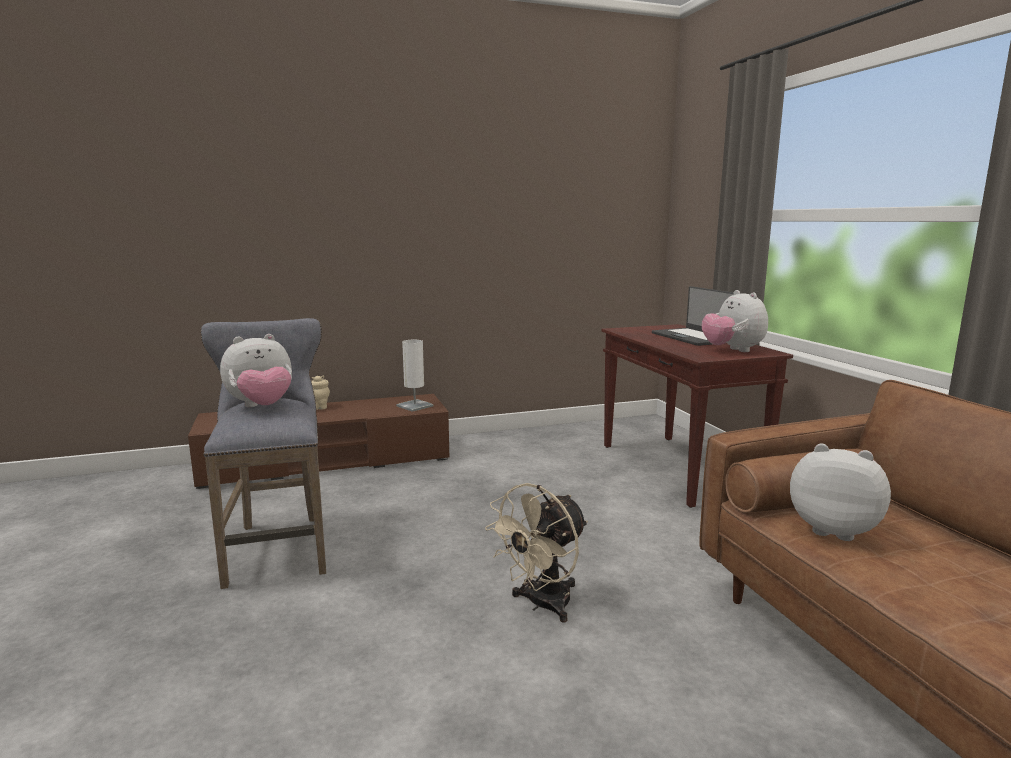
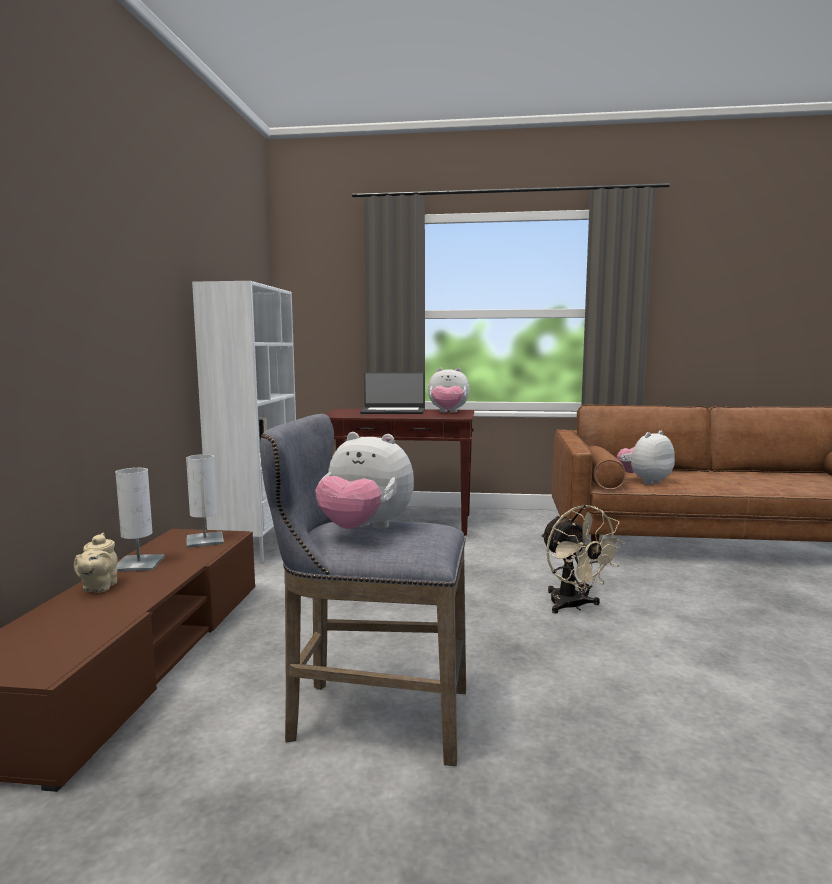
camera: 65 degrees left, 5 degrees down
(262, 407) = (365, 530): plush toy -> plush toy turned 120 degrees clockwise
(358, 405) = (139, 564): none -> white table lamp
(539, 436) = (257, 545): none -> white bookcase

